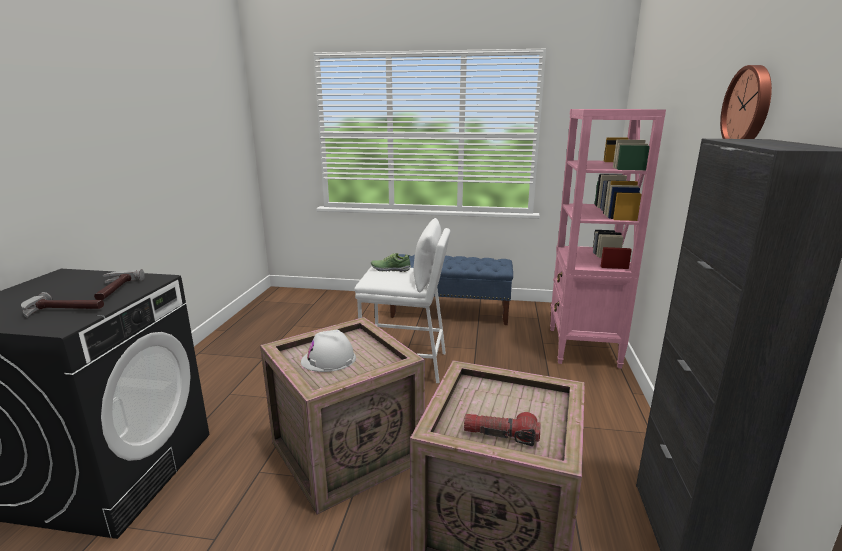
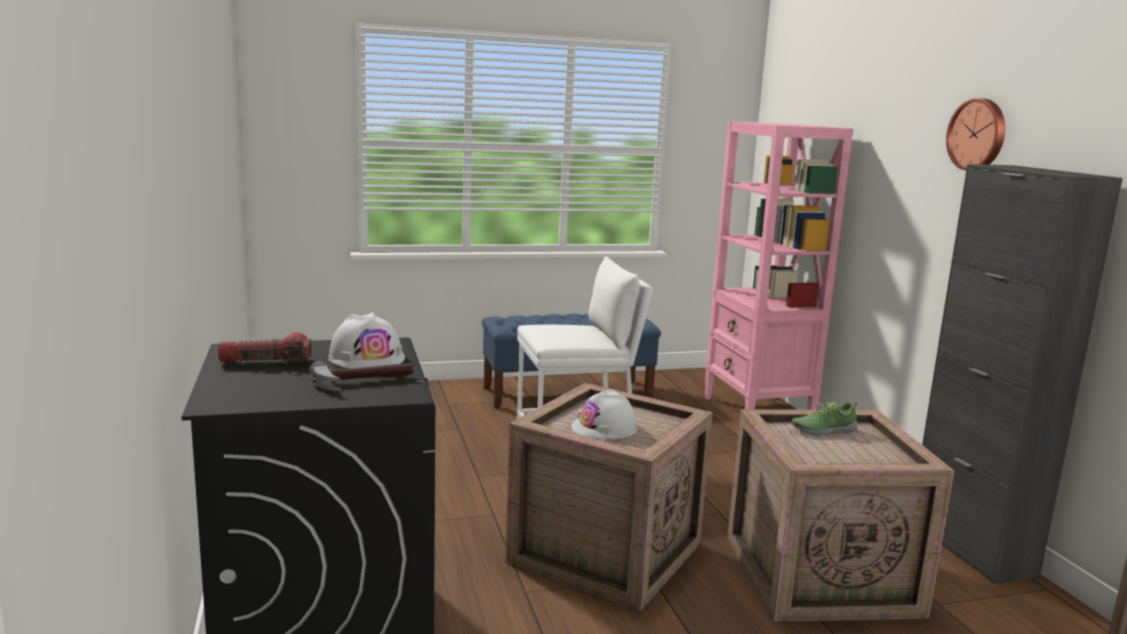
camera: 25 degrees left, 5 degrees down
(114, 290) = (367, 358): hammer -> white hard hat
(390, 269) = (556, 327): shoe -> shoe (823, 430)
(501, 435) = (856, 459): flashlight -> flashlight (266, 362)

